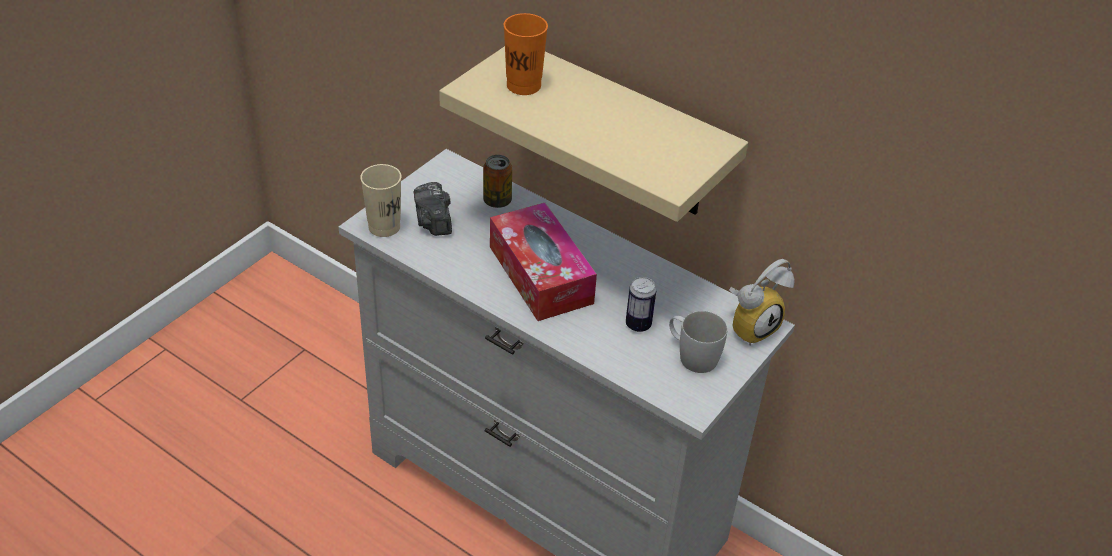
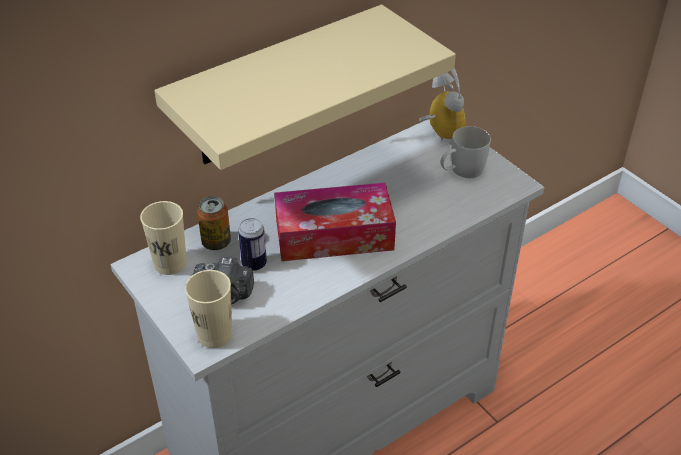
camera: 70 degrees left, 0 degrees up
(459, 181) = (170, 263): none -> beige cup
(523, 85) = (242, 99): orange cup -> none
(638, 325) = (418, 191): can -> can (254, 264)

